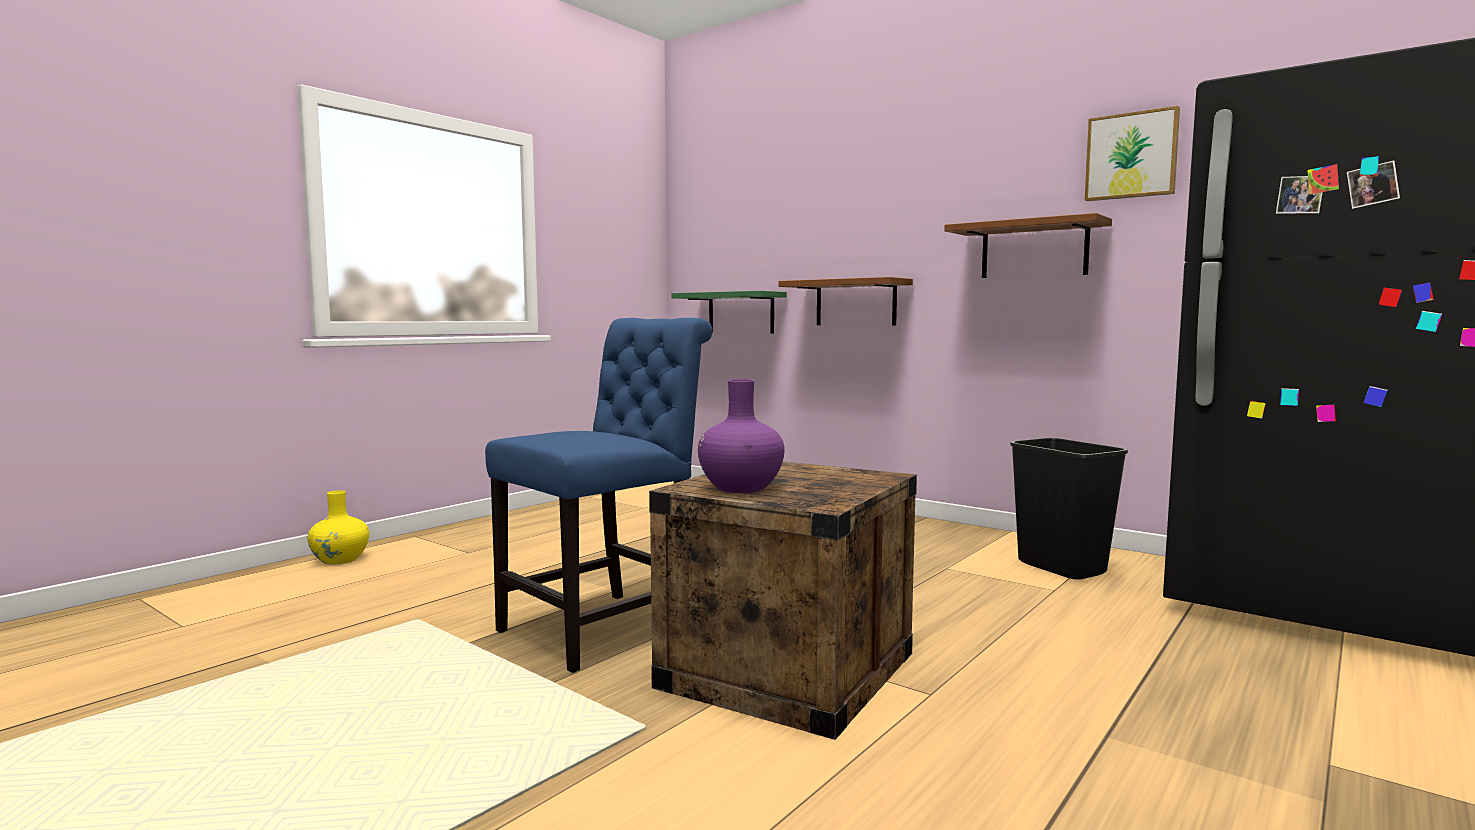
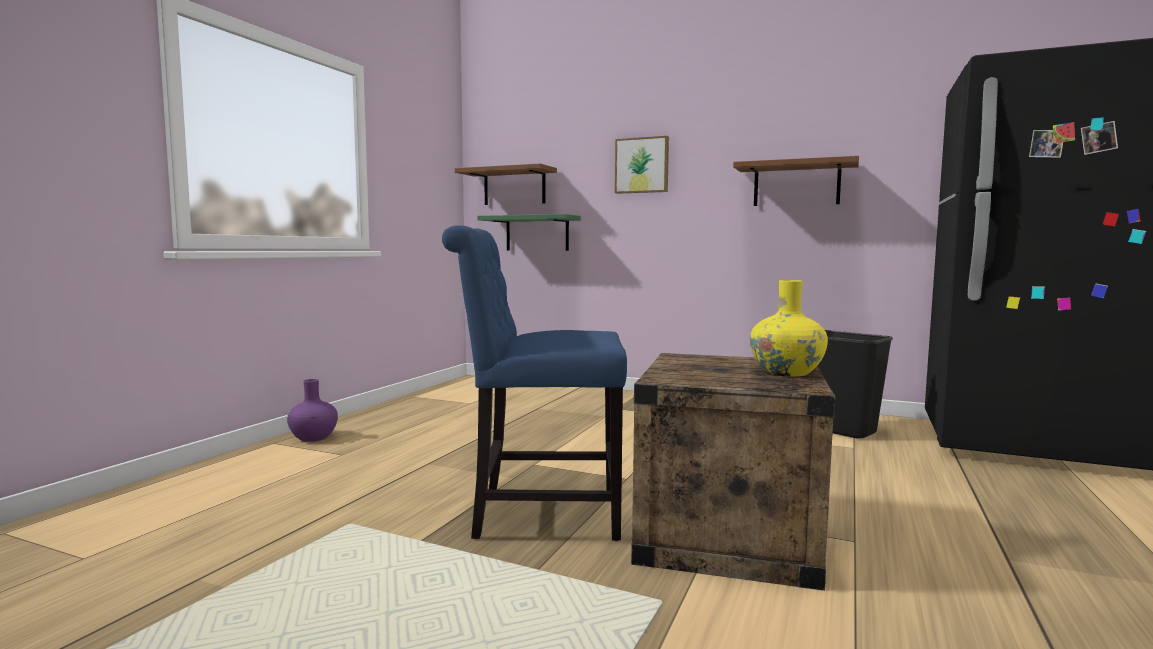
camera: 15 degrees left, 0 degrees up
(340, 560) = (212, 472): yellow vase -> yellow vase (786, 372)
(607, 627) = (538, 513): blue chair -> blue chair turned 120 degrees counterclockwise
(740, 488) = (707, 377): purple vase -> purple vase (313, 437)
(855, 303) = (644, 225): brown shelf -> brown shelf (514, 187)
(1132, 156) = (874, 114): picture -> picture (642, 165)

